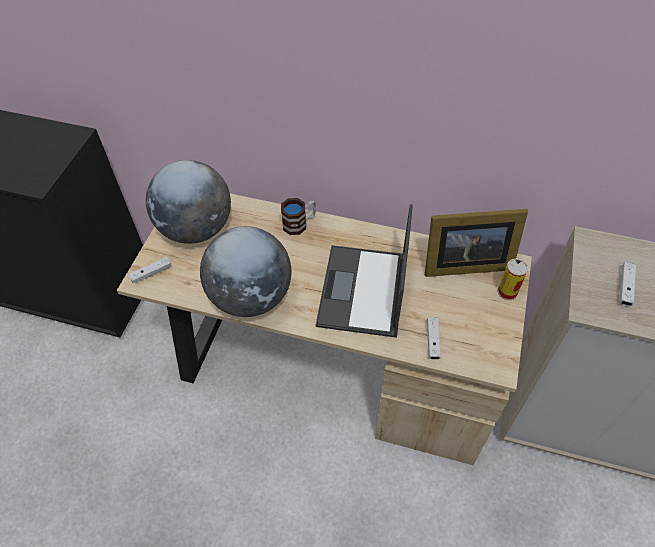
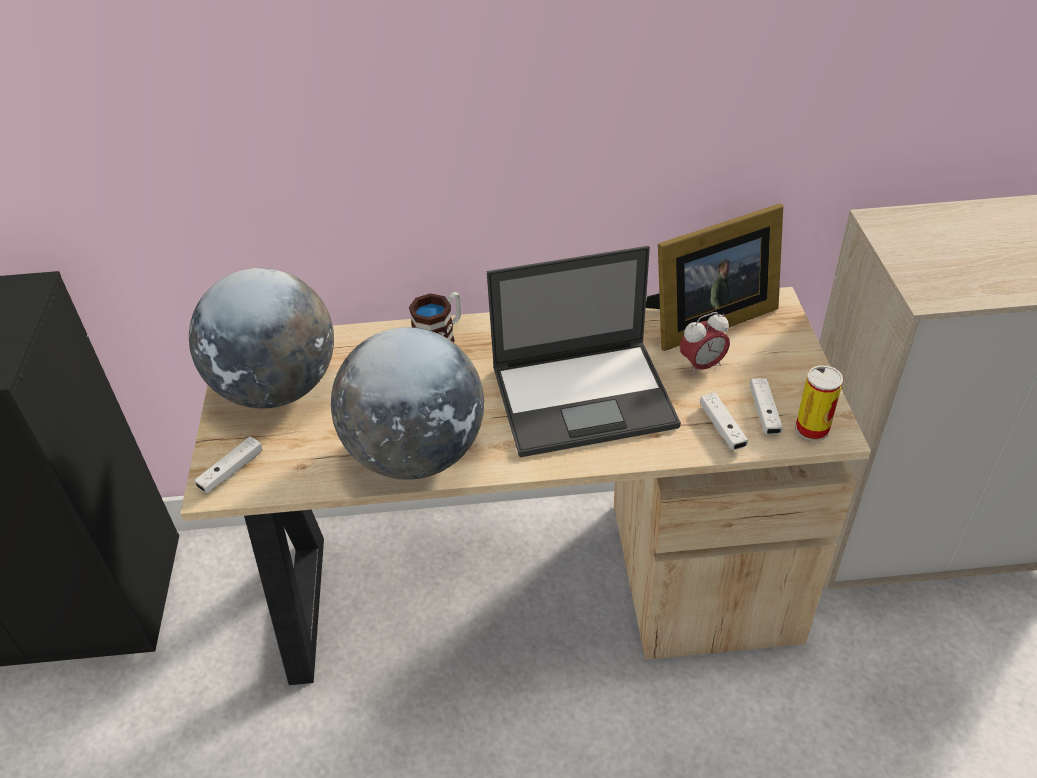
camera: 20 degrees left, 10 degrees down
(362, 292) = (585, 396): laptop -> laptop turned 90 degrees counterclockwise
(443, 294) = (702, 366): none -> alarm clock
(507, 292) = (786, 337): can -> can (812, 429)
(625, 287) = (958, 259): white game controller -> white game controller (764, 412)

